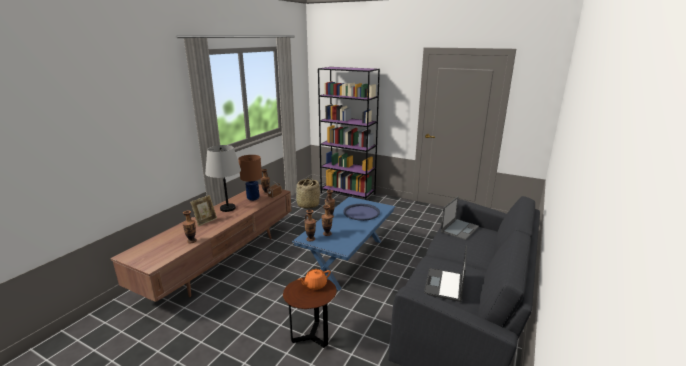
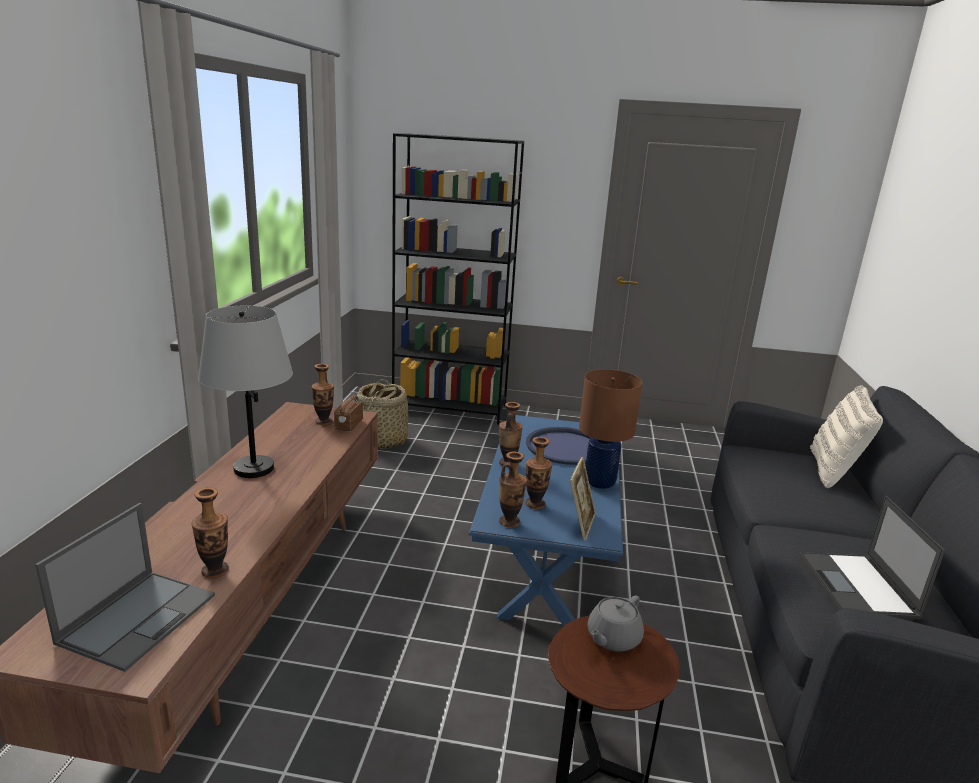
camera: 20 degrees left, 0 degrees up
(205, 221) = (216, 509): picture frame -> picture frame (580, 524)
(253, 199) = (303, 439): brown table lamp -> brown table lamp (600, 483)
(315, 285) = (612, 638): orange teapot -> grey teapot
(348, 193) = (450, 408): purple bookcase -> black bookcase
(460, 229) = (771, 461): laptop -> laptop (139, 617)
(489, 238) = (833, 473): none -> beige pillow

